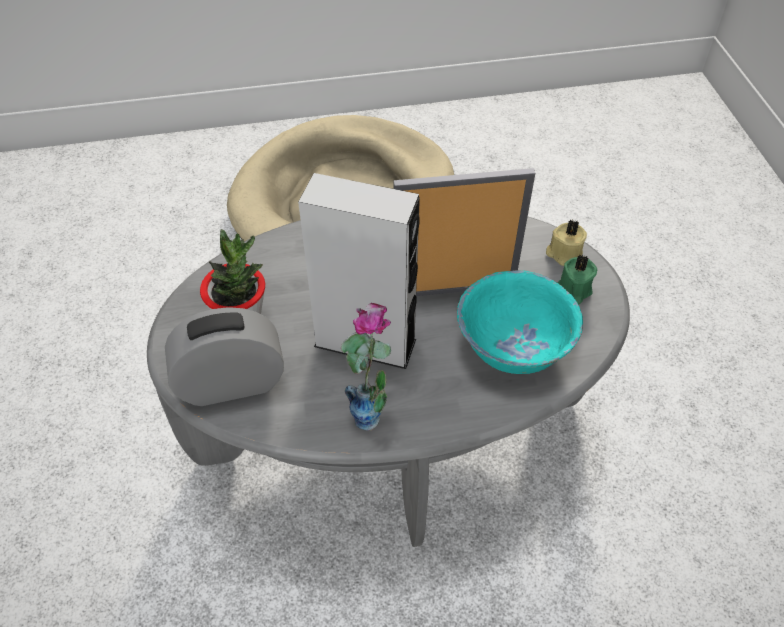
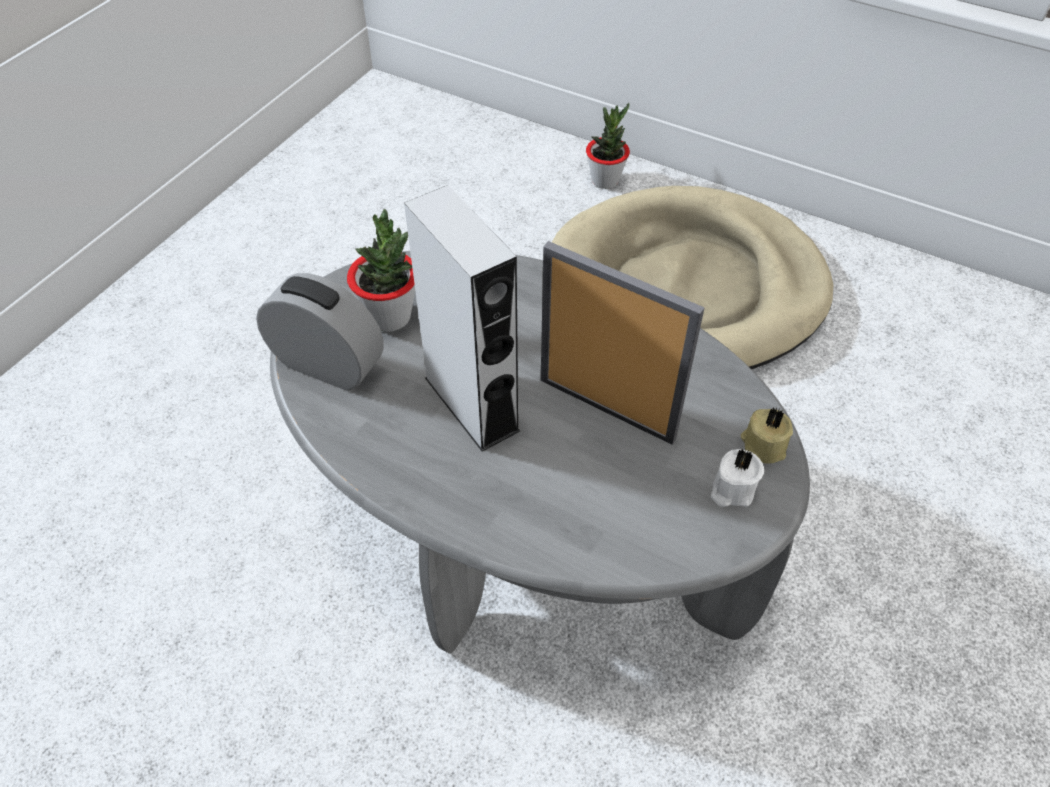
camera: 40 degrees right, 0 degrees up
(217, 155) = (605, 180): none -> potted plant
(371, 405) = (418, 462): vase -> none
(514, 345) = (607, 501): turquoise bowl -> none
(573, 290) = (731, 489): green candle -> white candle

